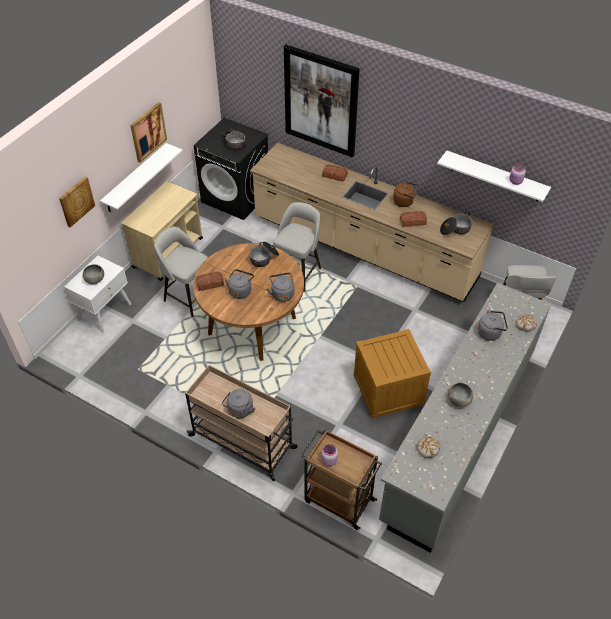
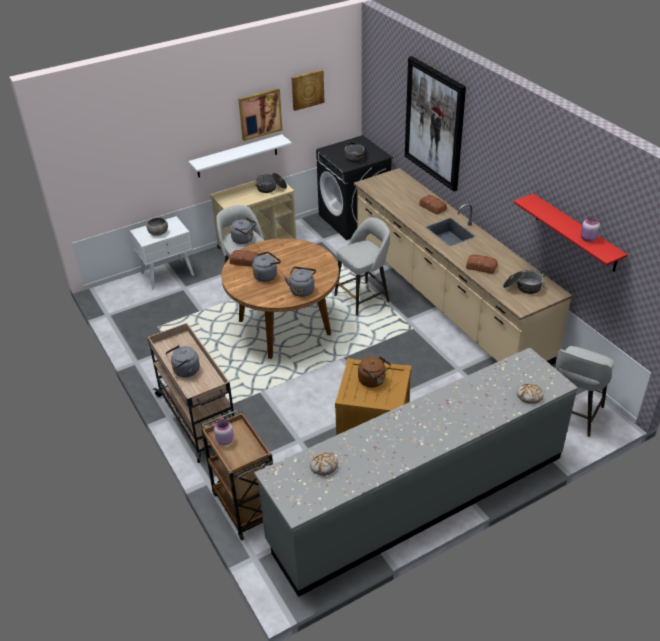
camera: 30 degrees right, 10 degrees down
(76, 201) = (159, 150): picture -> picture (307, 89)
(264, 258) = (310, 257): cooking pot -> cooking pot (271, 188)
(404, 202) = (487, 248): brown kettle -> brown kettle (373, 381)
(459, 400) = (394, 436): grey bowl -> none
(490, 332) = (482, 389): grey kettle -> grey kettle (244, 240)
(495, 176) = (576, 233): white shelf -> red shelf

